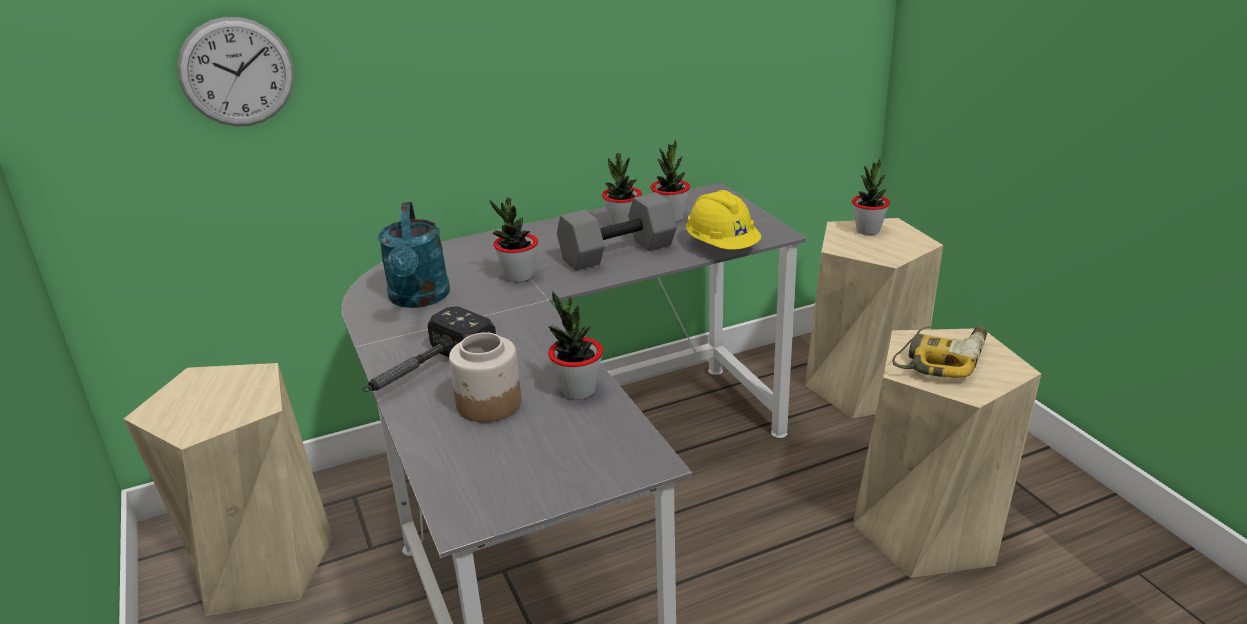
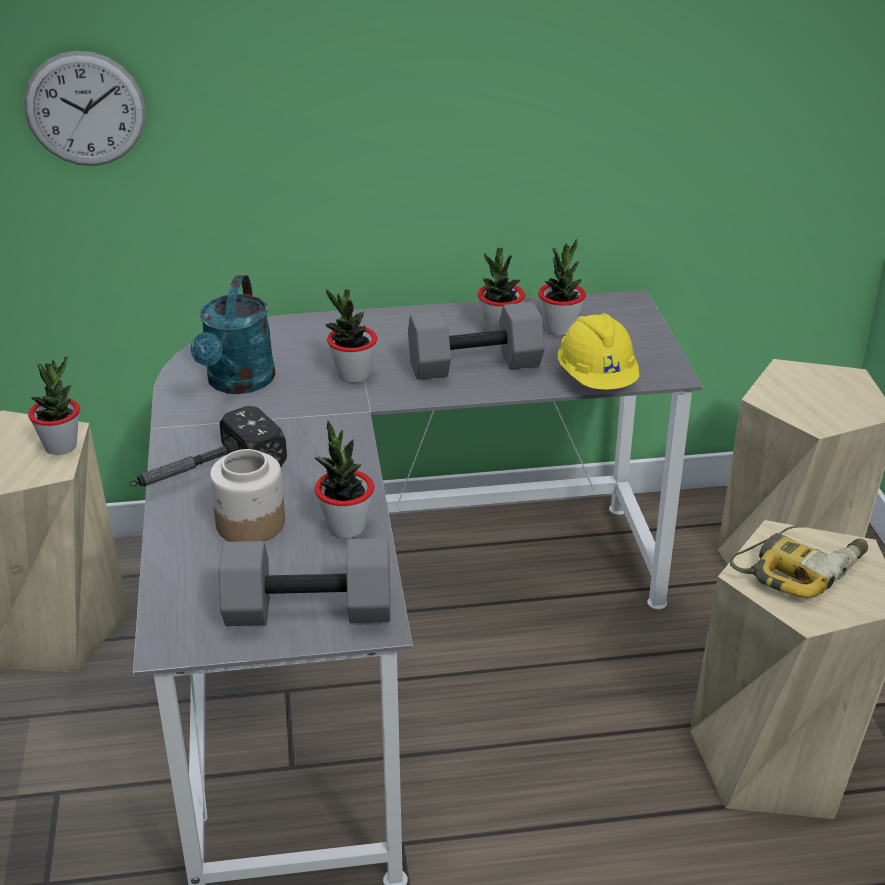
camera: 15 degrees right, 5 degrees up
(583, 462) = (310, 608): none -> grey dumbbell
(868, 230) = (816, 380): potted plant -> potted plant (61, 446)

